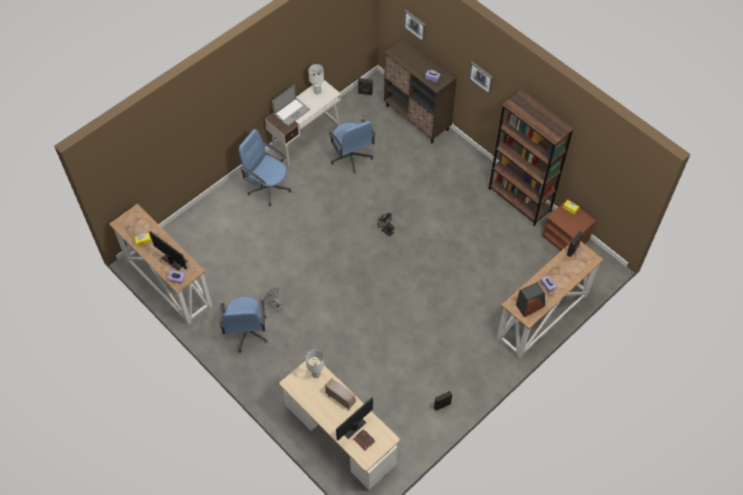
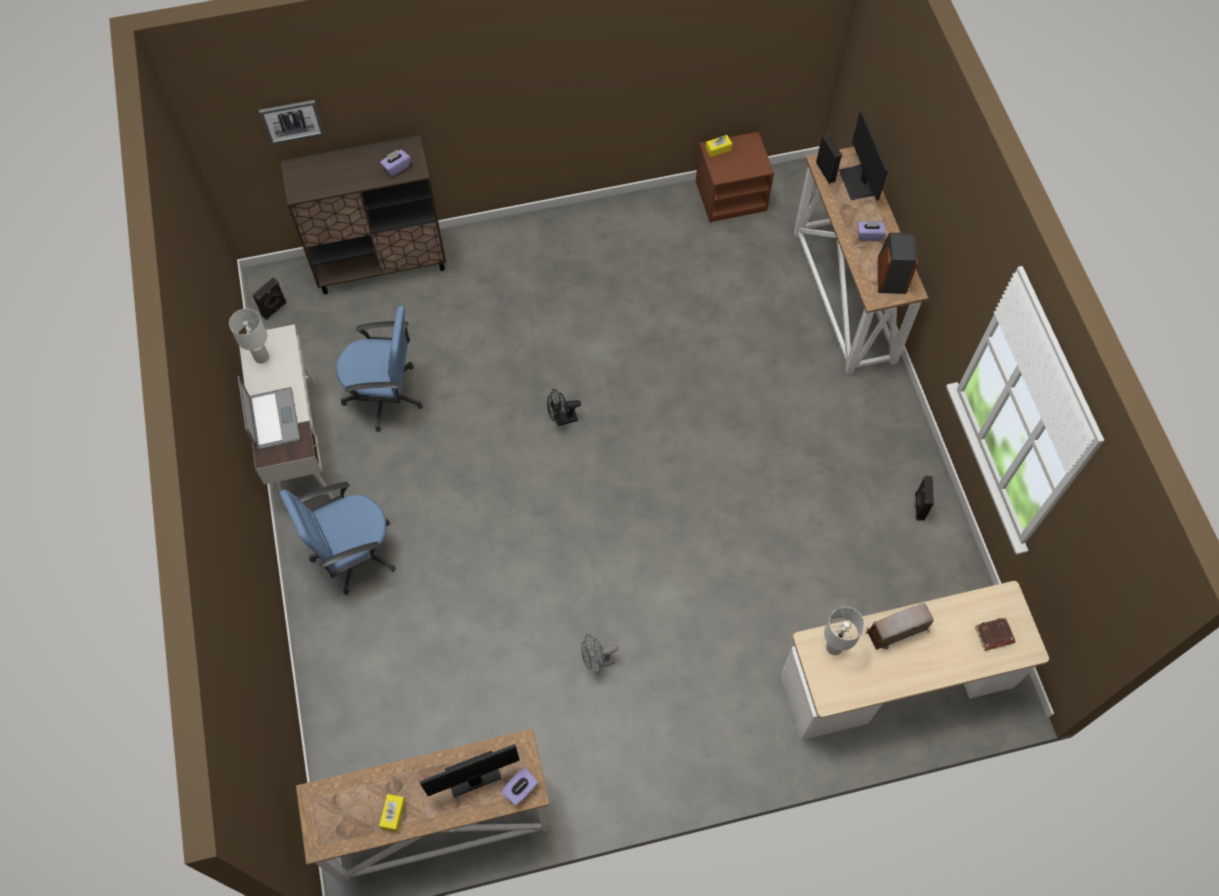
camera: 60 degrees left, 5 degrees up
(246, 332) = (623, 735): blue office chair -> none
(352, 426) = (960, 639): monitor -> monitor (857, 182)
(481, 77) = (470, 92): picture -> none
(519, 200) = (628, 215): brown bookcase -> none

